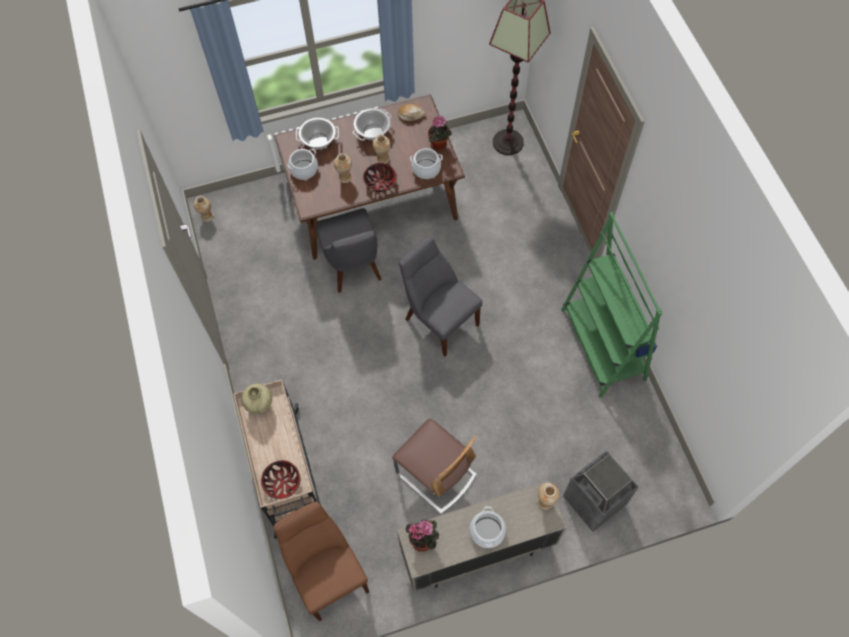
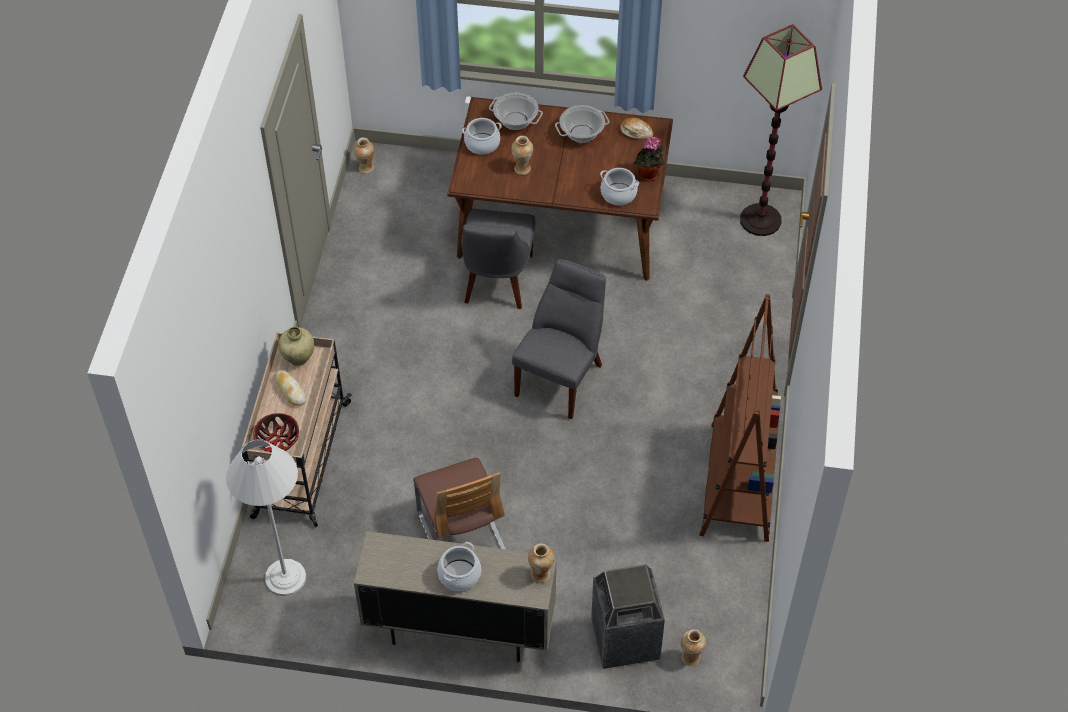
camera: 25 degrees right, 10 degrees down
(268, 435) = (290, 390): none -> bread
(327, 573) = (285, 577): brown chair -> white floor lamp
(380, 183) = (558, 189): bowl -> none
(382, 159) = (576, 165): vase -> vase (690, 657)
(424, 540) = (388, 553): potted plant -> none
(439, 320) = (561, 377): grey chair -> grey chair turned 45 degrees clockwise
(602, 344) = (739, 482): green bookcase -> brown bookcase

